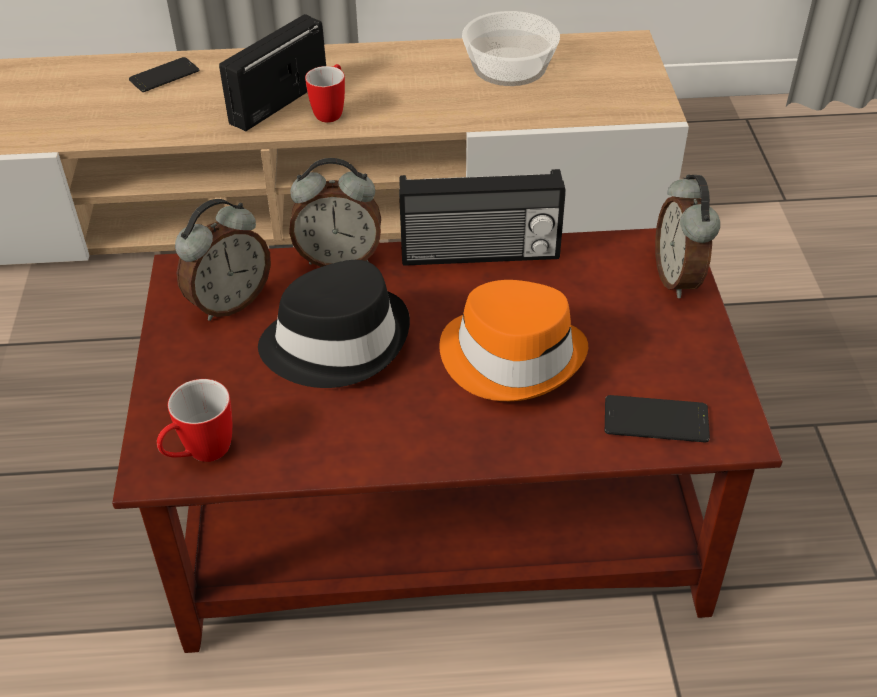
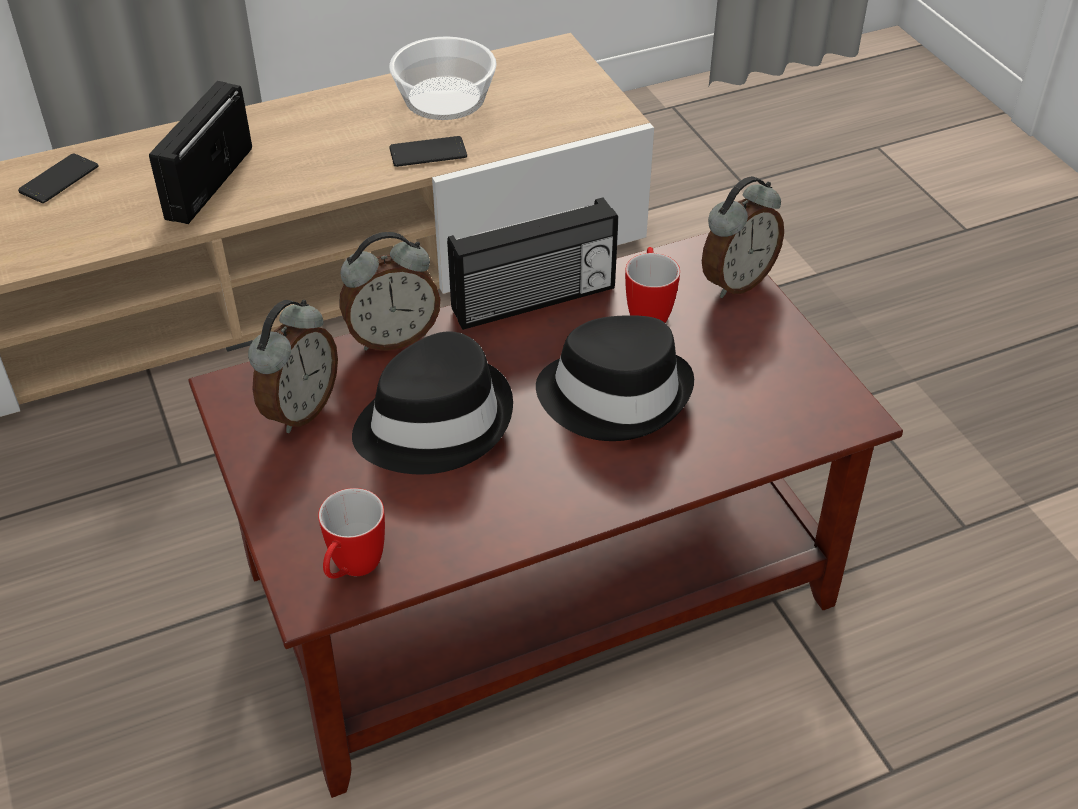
camera: 20 degrees left, 0 degrees up
(331, 111) = (274, 183): mug -> mug (648, 311)
(512, 356) = (615, 394): orange hat -> black hat
(656, 420) = (777, 422): phone -> phone (428, 153)
(678, 278) = (736, 281): alarm clock -> alarm clock turned 105 degrees counterclockwise

